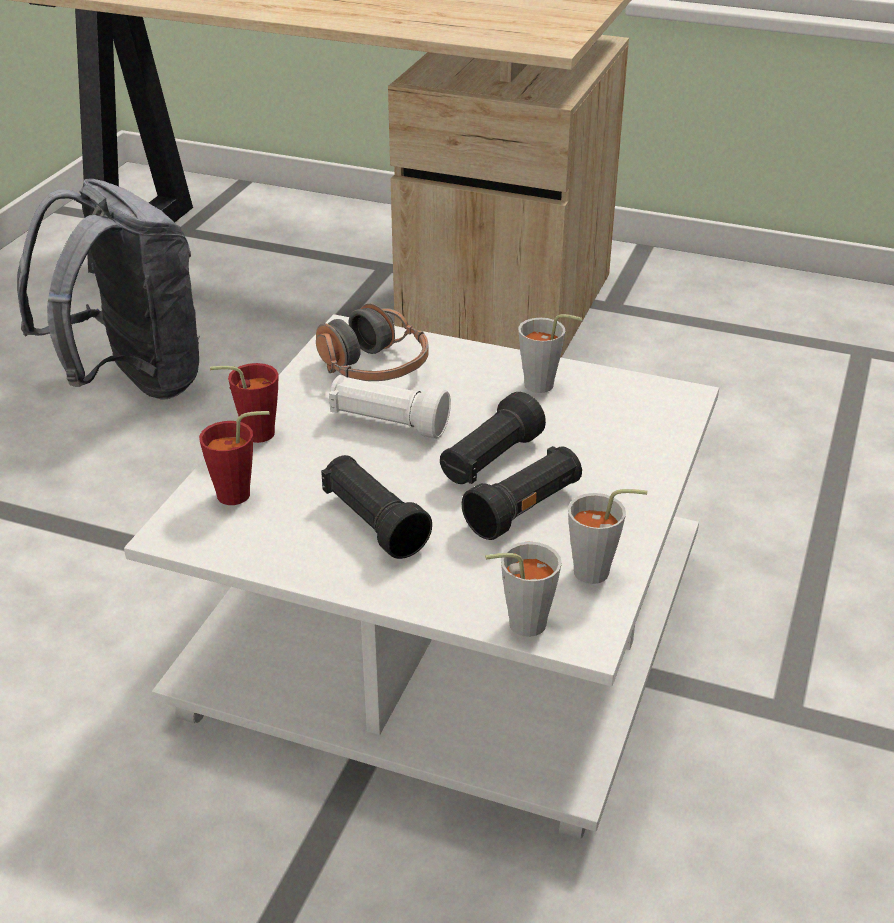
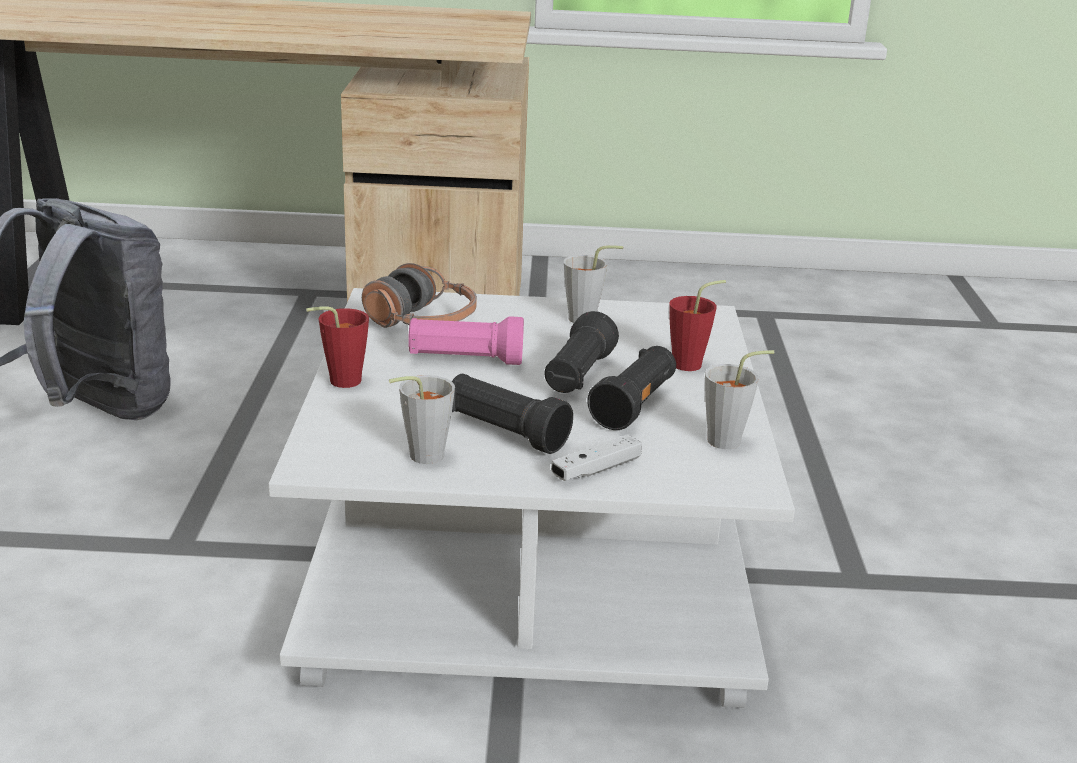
camera: 20 degrees left, 10 degrees down
(241, 495) = (361, 428): red cup -> red cup (693, 364)
(388, 423) = (465, 360): white flashlight -> pink flashlight
(436, 586) = (596, 469): none -> white game controller
(518, 625) = (689, 486): grey cup -> grey cup (419, 457)

